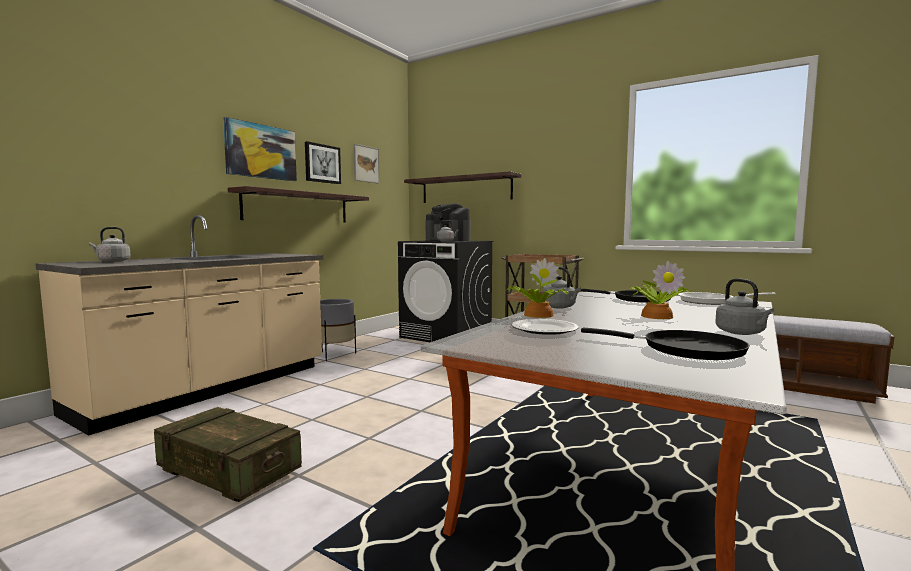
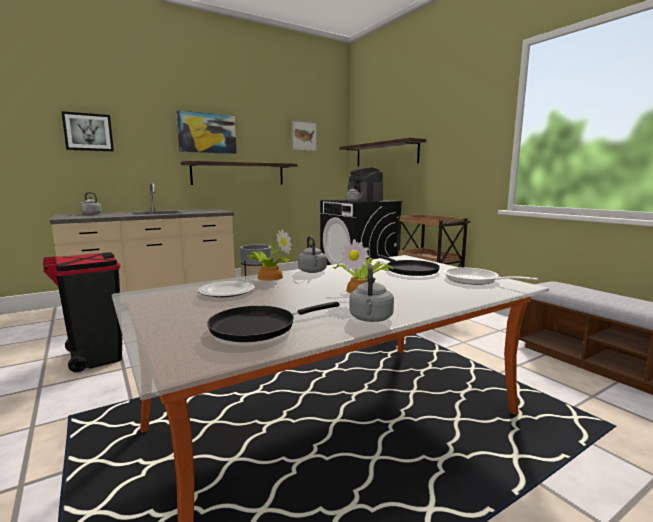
camera: 25 degrees right, 5 degrees up
(229, 472) = (95, 357): crate -> black trash can
(322, 163) = (261, 138): picture -> picture (88, 132)
(685, 349) = (258, 327): black frying pan -> black frying pan turned 90 degrees clockwise

